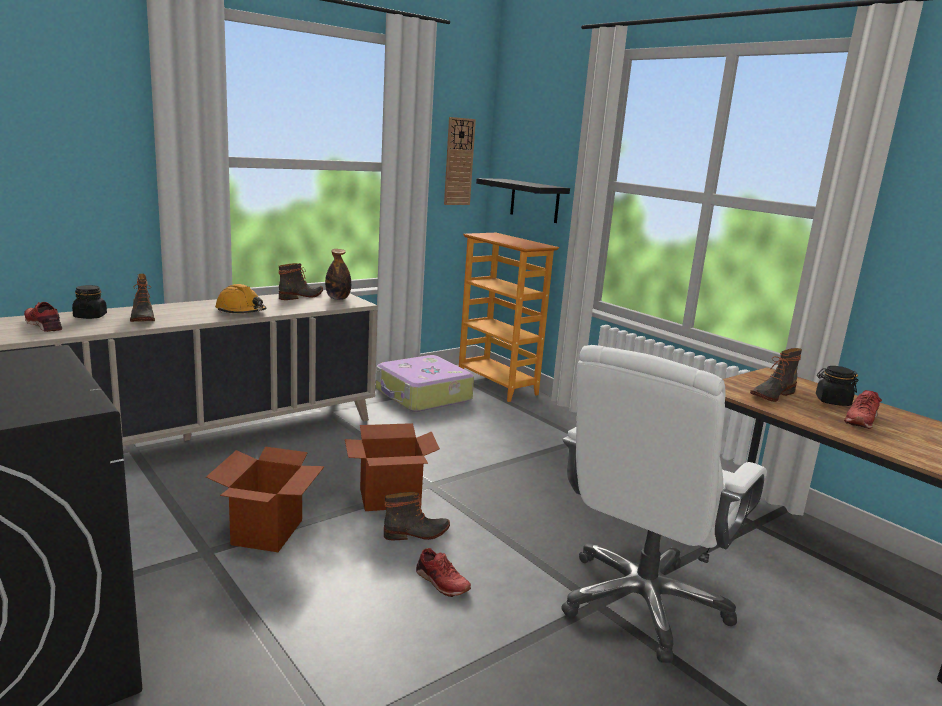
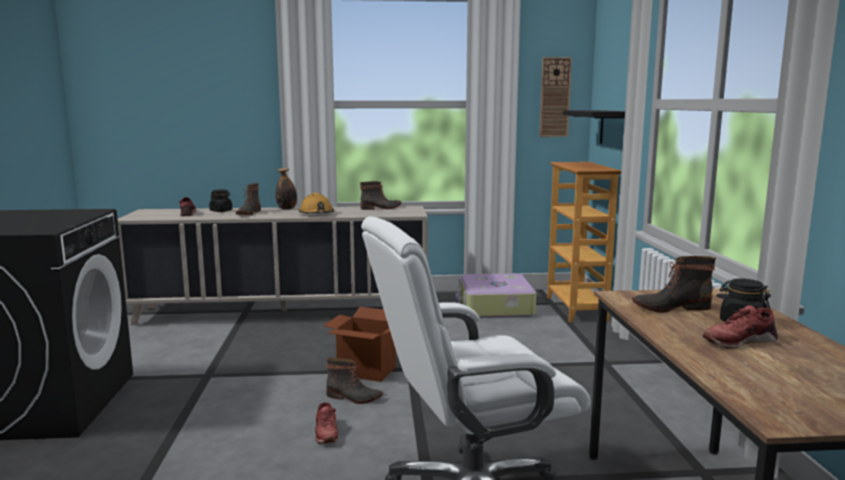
camera: 35 degrees right, 5 degrees down
(267, 532) = (257, 373): cardboard box -> none
(338, 298) = (405, 211): bottle -> bottle (287, 209)

